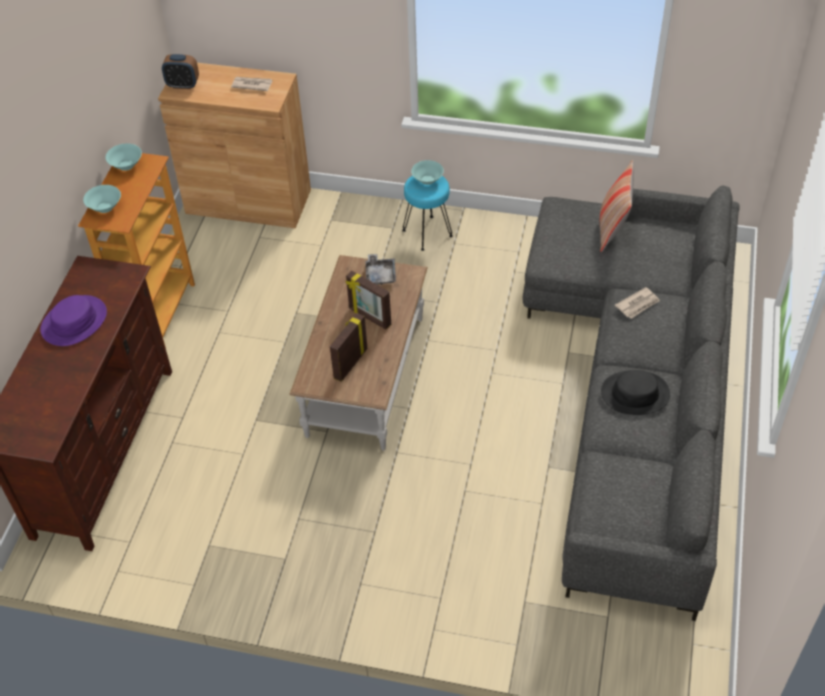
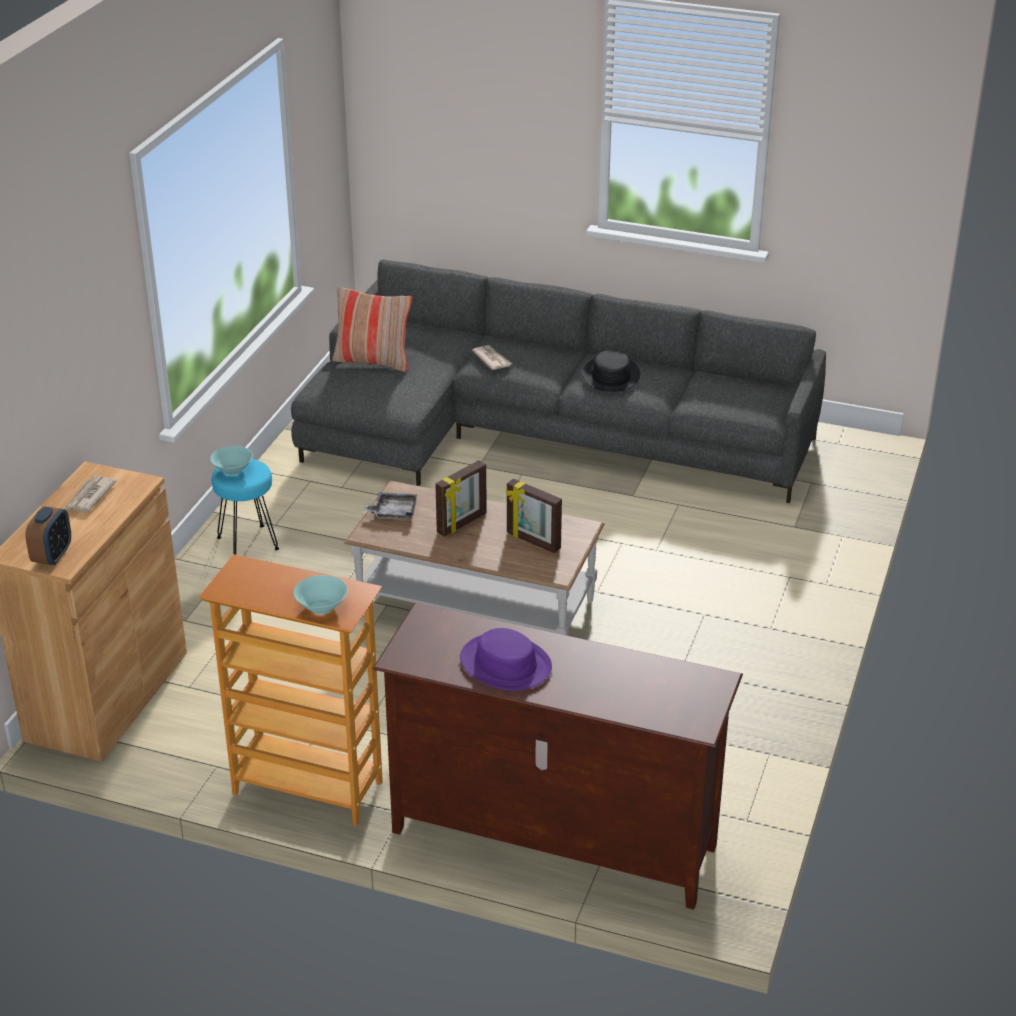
camera: 85 degrees left, 15 degrees down
(126, 165) = (236, 590): turquoise bowl -> none

